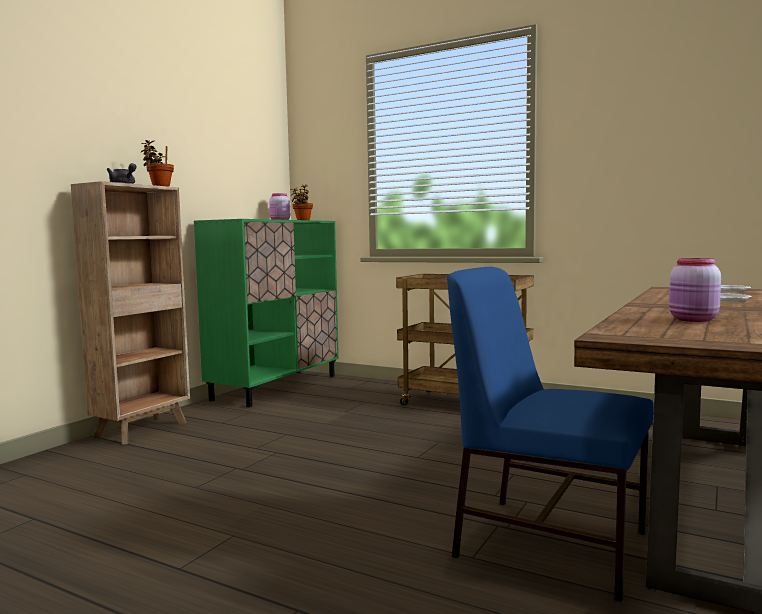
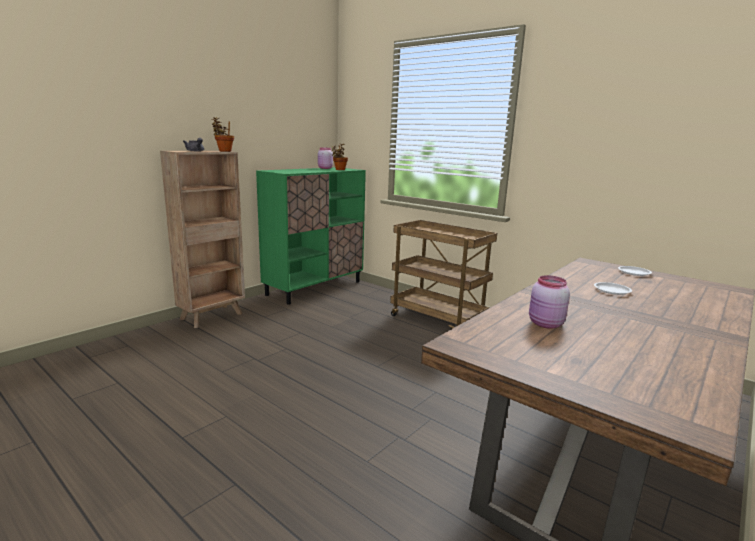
camera: 10 degrees right, 10 degrees up
(547, 542) = (424, 457): blue chair -> none

